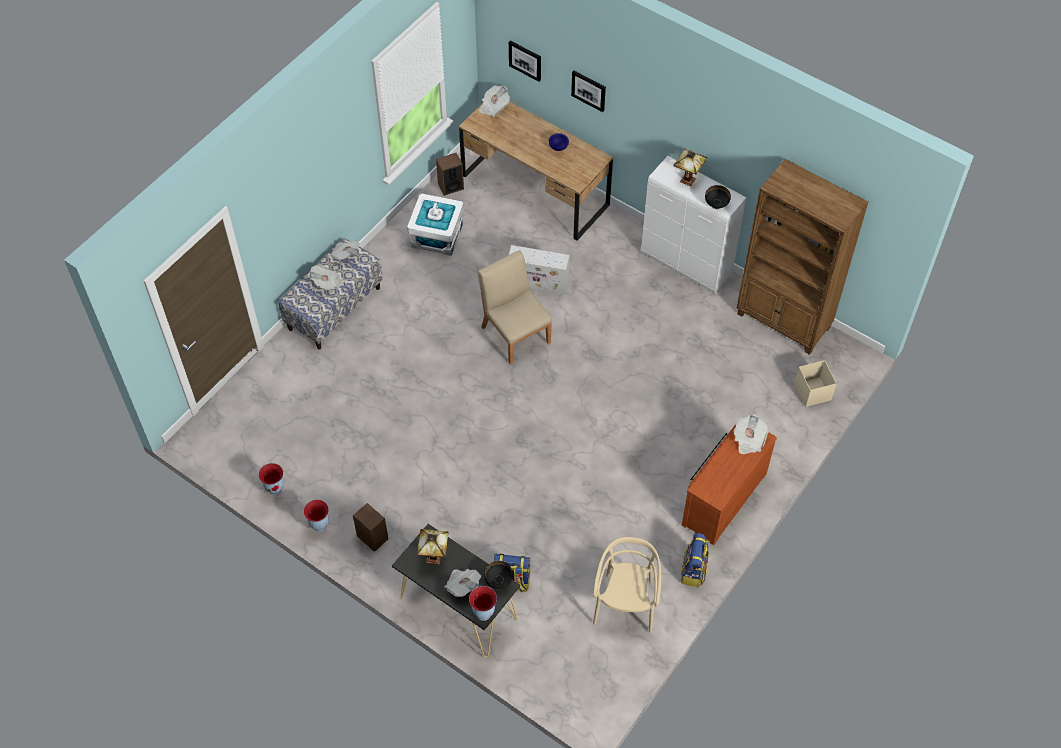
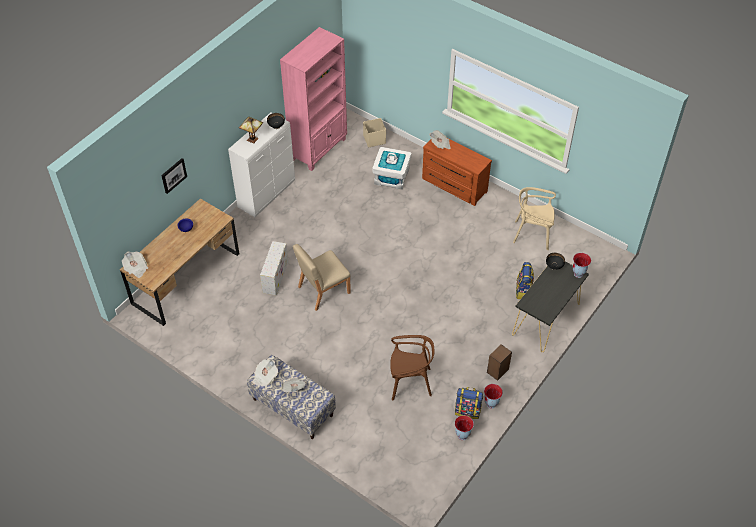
camera: 90 degrees left, 5 degrees down
(361, 432) = (410, 382): none -> brown chair
(435, 557) = (540, 300): table lamp -> none
(436, 236) = (225, 341): white storage box -> white storage box (391, 177)
(450, 186) = (174, 333): speaker -> none
(463, 585) = (559, 285): newspaper -> none
(525, 60) = (131, 214): picture -> none
(693, 571) = (506, 201): backpack -> backpack (468, 410)
(783, 321) = (319, 149): brown bookcase -> pink bookcase

